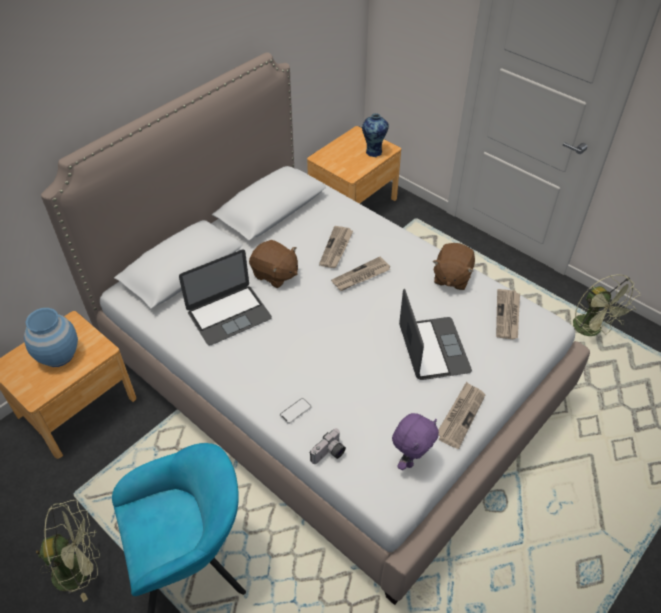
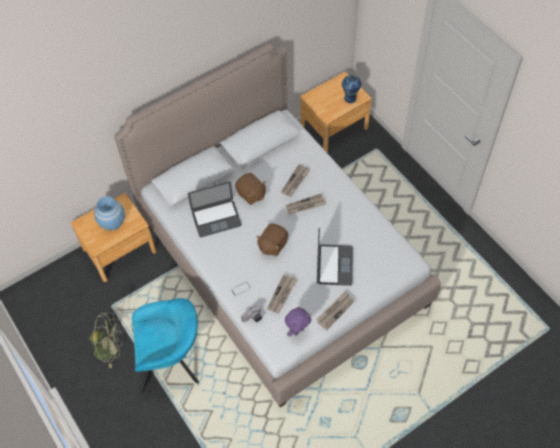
camera: 15 degrees right, 10 degrees up
(451, 277) = (363, 217): brown plush toy -> brown plush toy (272, 245)
(508, 315) = (389, 251): newspaper -> newspaper (282, 295)
(591, 330) = (470, 262): green fan -> none

